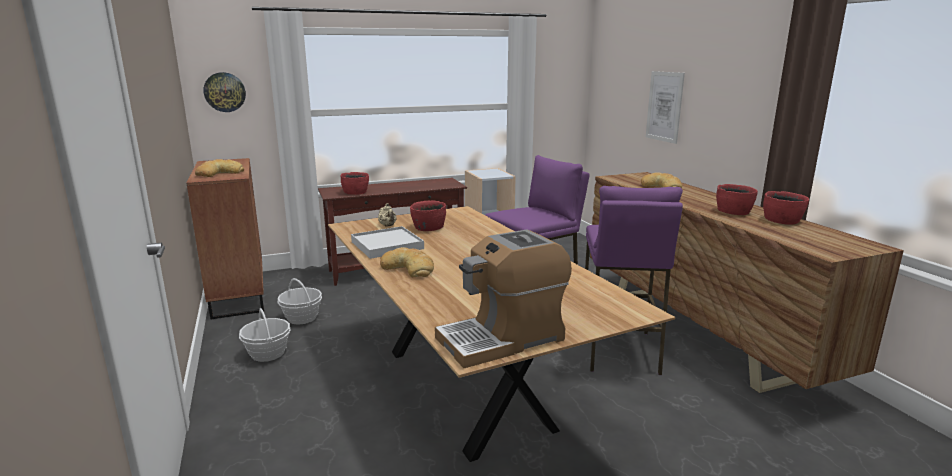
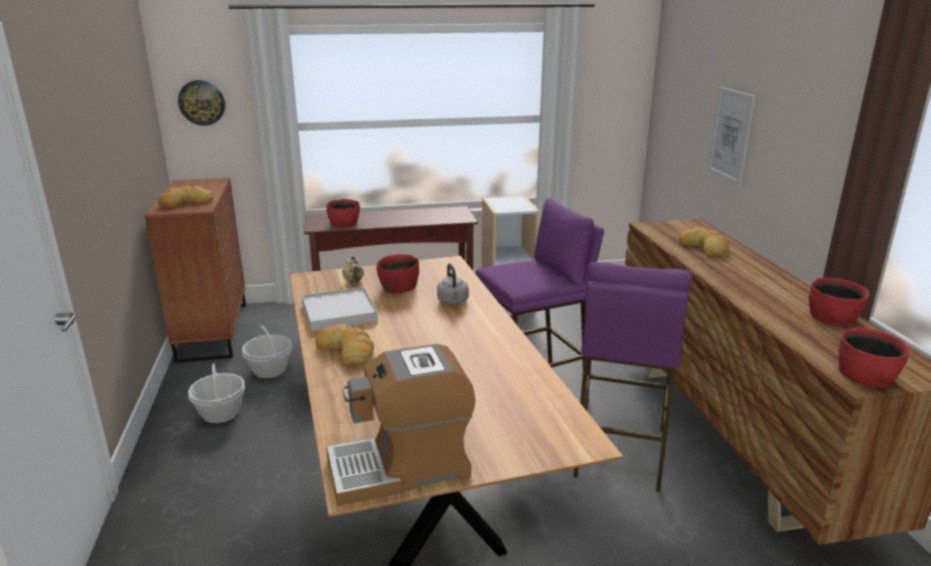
camera: 10 degrees right, 5 degrees up
(480, 234) = (453, 302): none -> grey kettle
(734, 211) = (776, 297): red bowl -> red bowl (866, 376)

